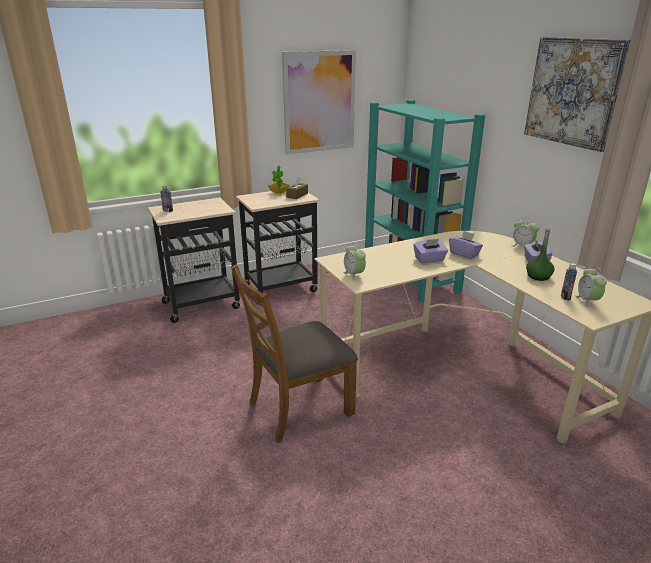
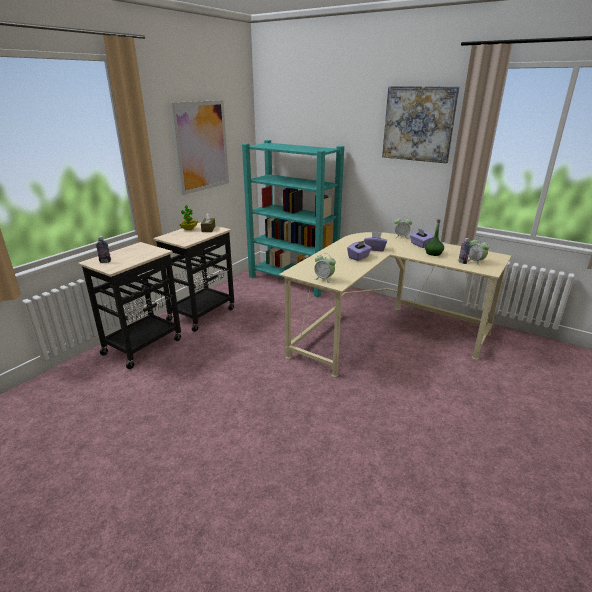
camera: 30 degrees left, 0 degrees up
(299, 408) = (305, 398): brown chair -> none

